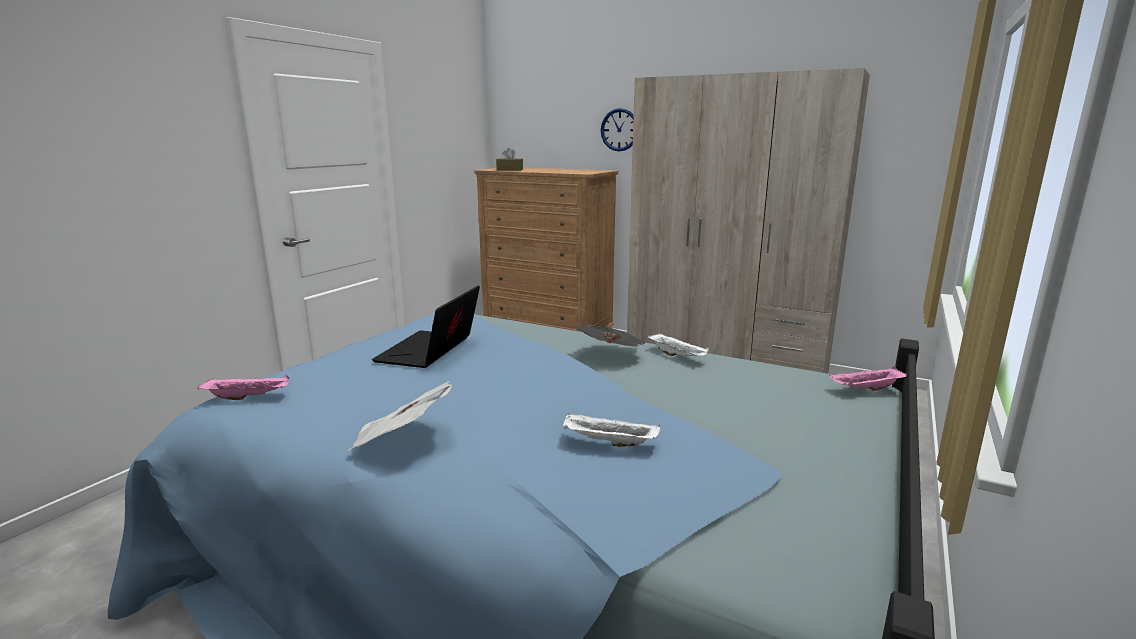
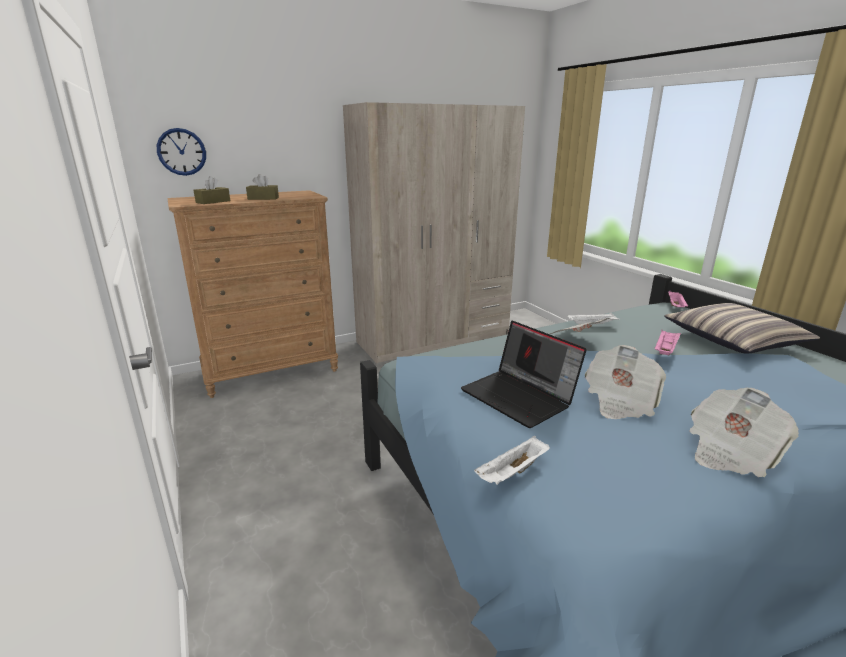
camera: 55 degrees left, 5 degrees up
(249, 397) = (586, 521): pink tray -> pink tray (665, 350)
(465, 385) = (620, 401): none -> newspaper
(547, 171) = (263, 198): none -> brown tissue box
(608, 442) = (746, 382): white tray -> white tray (512, 473)
(619, 130) = (303, 150): wall clock -> wall clock (181, 152)
(788, 435) = (734, 340): none -> pillow

